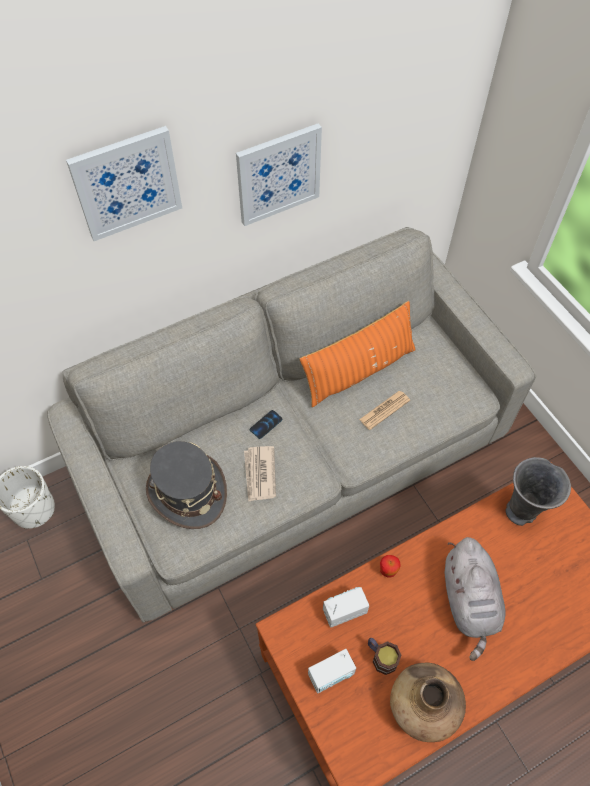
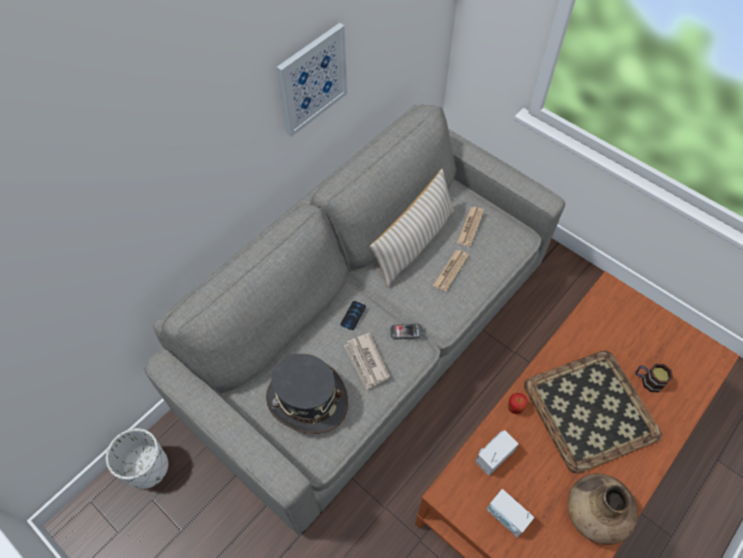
camera: 20 degrees left, 0 degrees up
(126, 183) = (187, 119): picture -> none
(312, 458) = (406, 332): none -> phone
(331, 675) = (506, 517): radio -> radio turned 90 degrees clockwise
(359, 371) = (414, 243): orange pillow -> beige pillow
(380, 657) = (541, 485): mug -> mug (647, 380)
(425, 371) = (470, 226): none -> newspaper
(469, 601) = (592, 410): grey plush toy -> tray
(522, 512) = (601, 320): grey vase -> none

